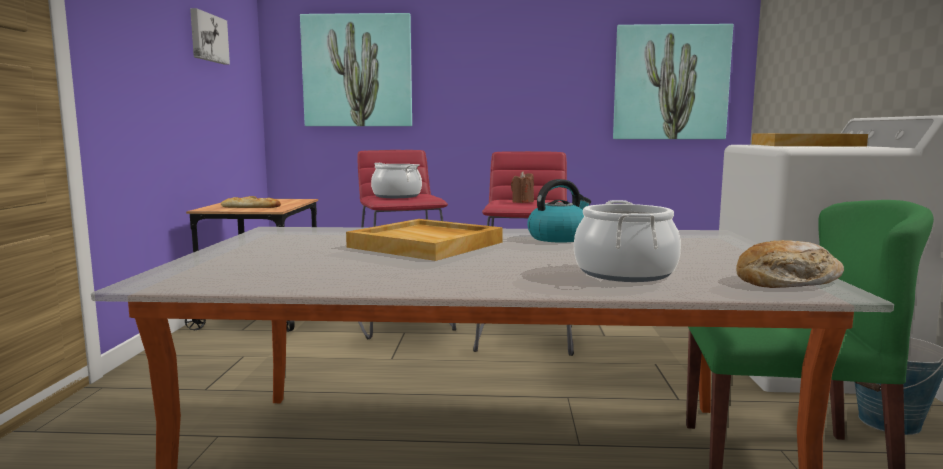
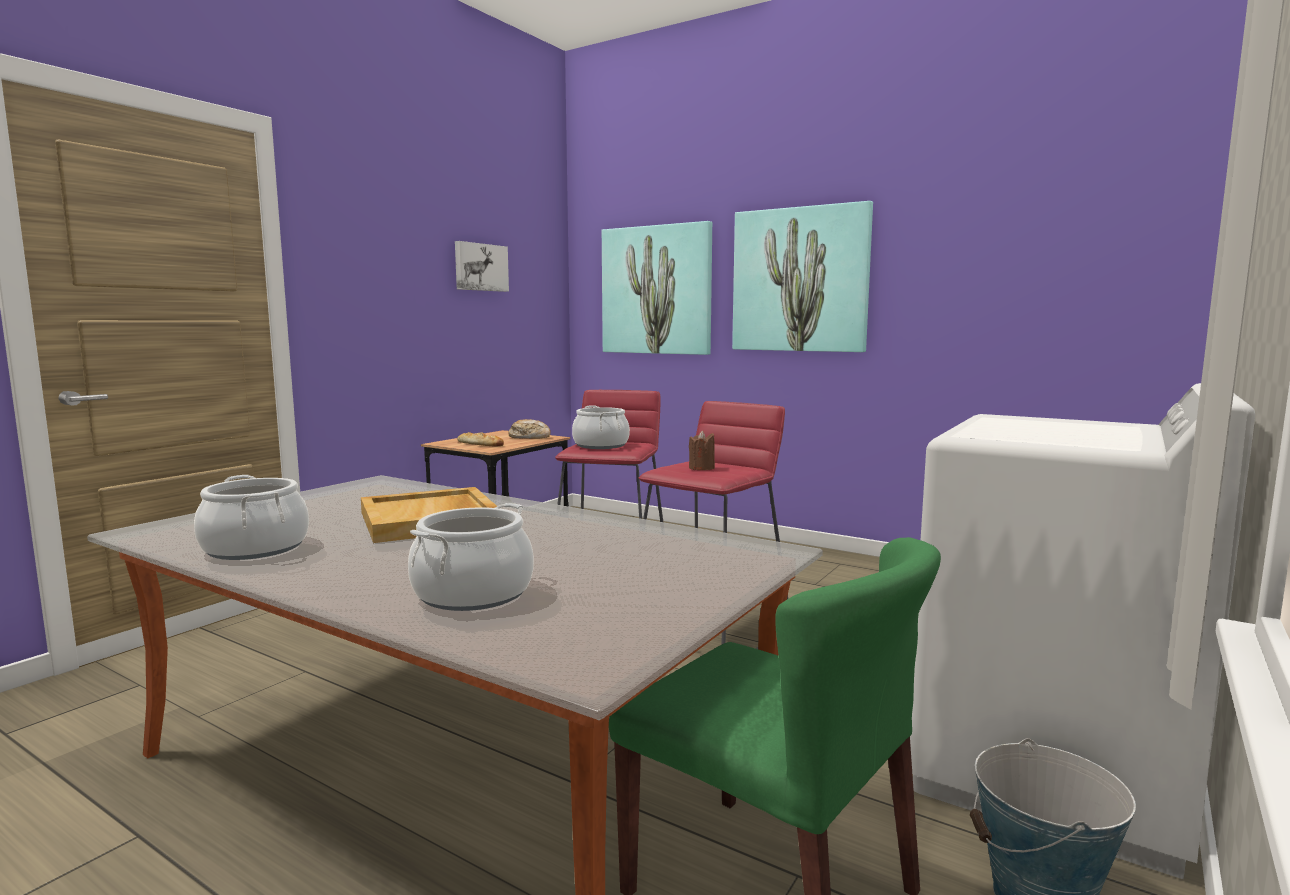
camera: 30 degrees right, 0 degrees up
(340, 276) = (255, 548): none -> cooking pot
(559, 238) = (576, 530): kettle -> none
(670, 83) = (1057, 299): picture -> picture (800, 280)
(787, 281) = (590, 645): bread -> bread (530, 437)
(806, 145) = (1062, 426): beige tray -> none

